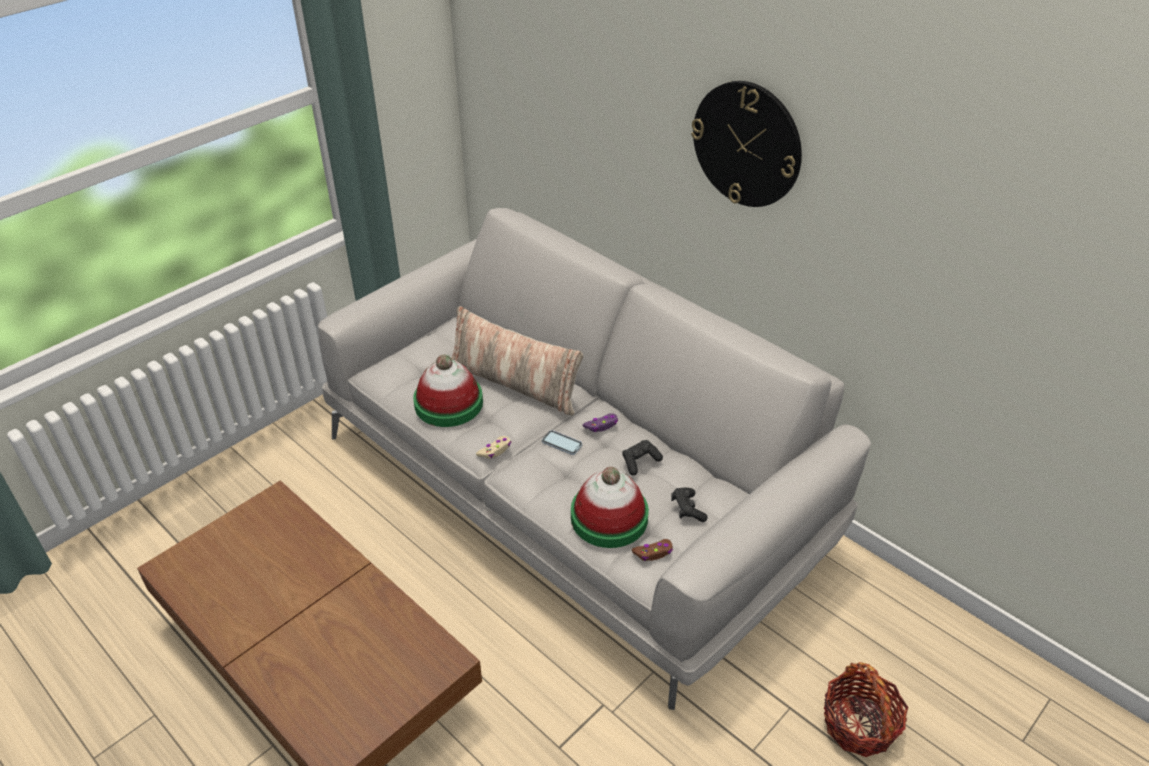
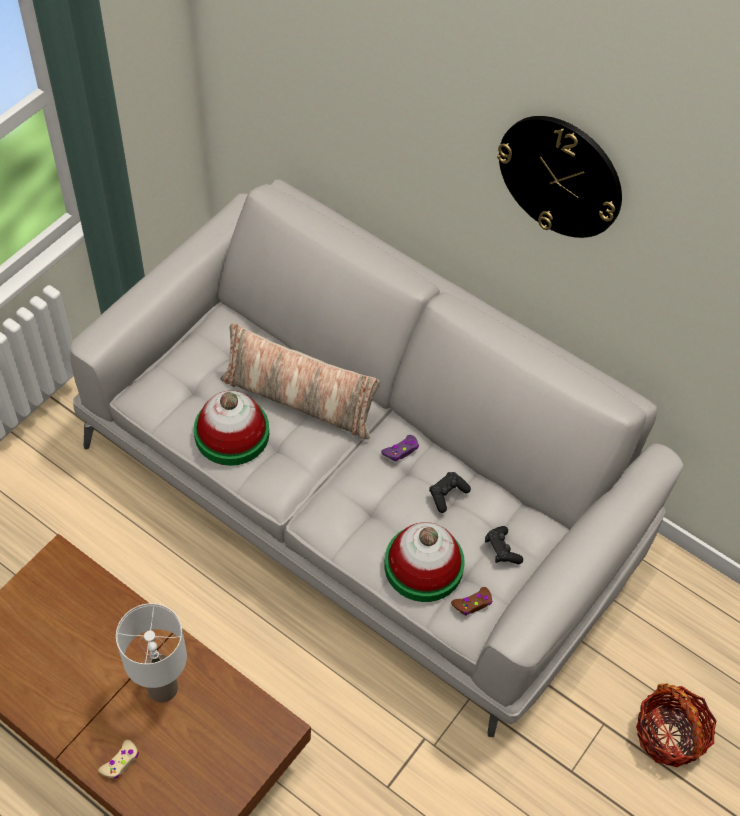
camera: 10 degrees left, 15 degrees up
(341, 614) = (162, 689): none -> white table lamp
(495, 450) = (293, 491): beige game controller -> beige game controller (121, 762)
(562, 443) = (362, 477): phone -> none

